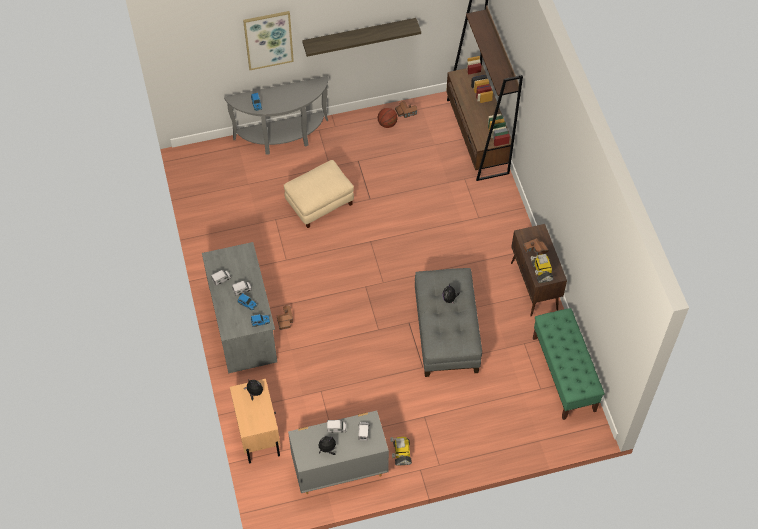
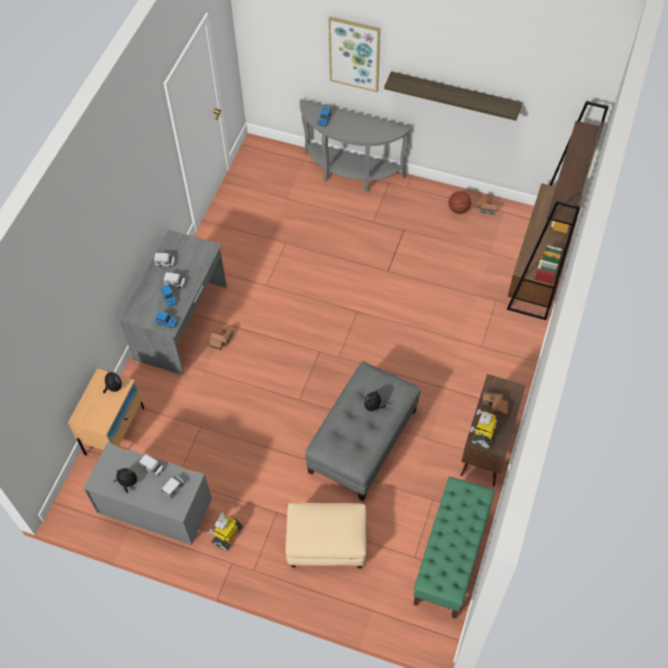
camera: 35 degrees right, 0 degrees up
(319, 202) = (338, 249): beige ottoman -> beige ottoman (327, 542)

